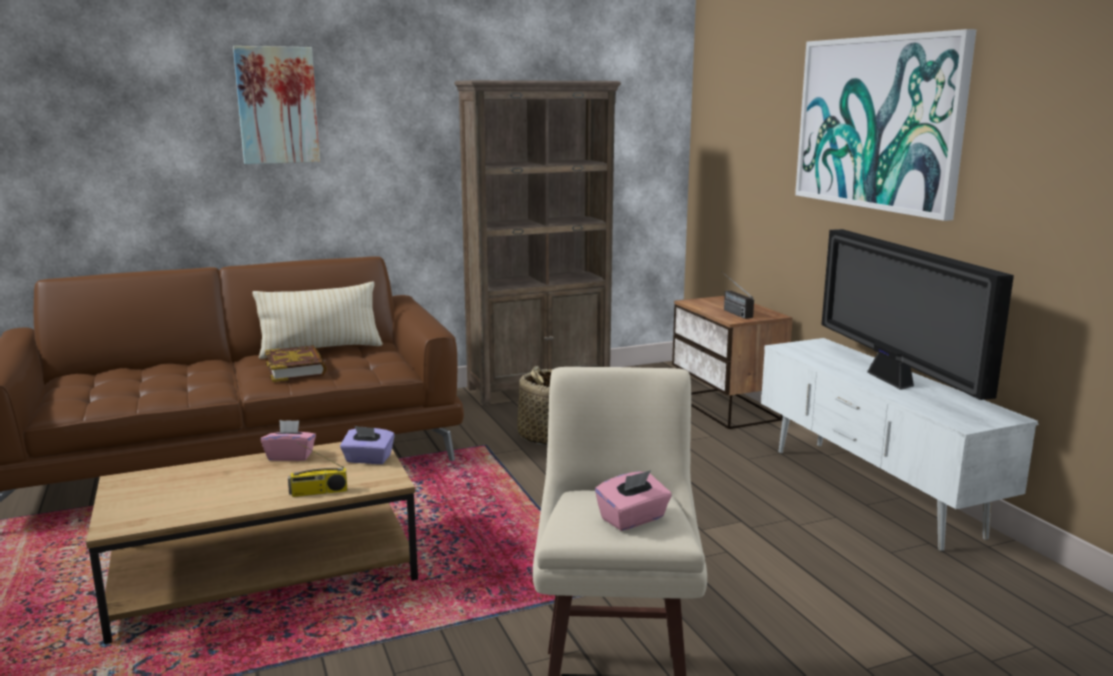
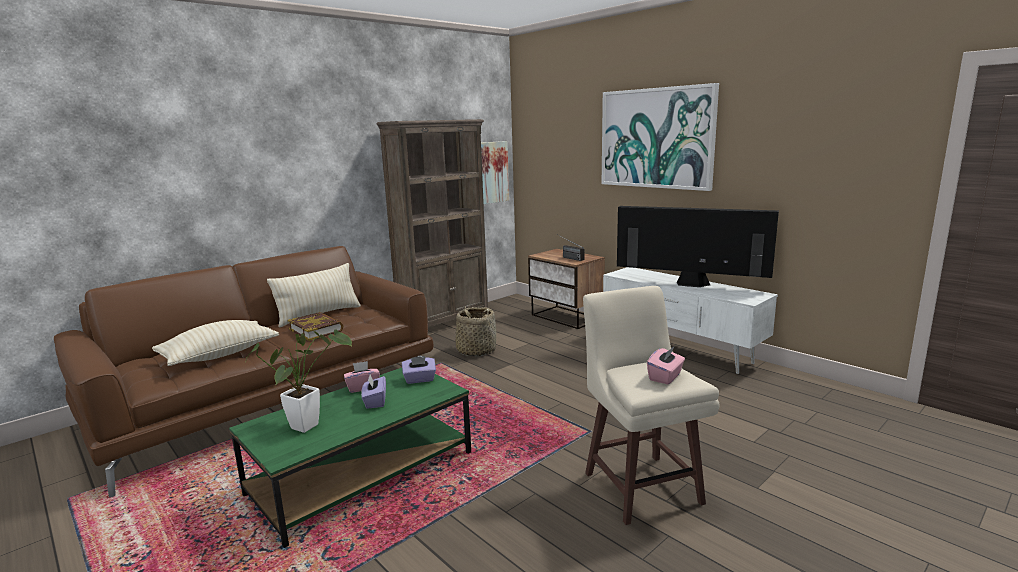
camera: 20 degrees left, 0 degrees up
(160, 384) = (219, 355): none -> beige pillow
(185, 491) = (309, 424): none -> potted plant
(264, 574) = (362, 473): brown coffee table -> green coffee table
(277, 105) = (258, 143): picture -> picture (491, 172)
(285, 478) = (375, 401): none -> purple tissue box
(318, 492) = (408, 406): radio -> none
(892, 381) = (690, 284): television -> television turned 150 degrees clockwise

